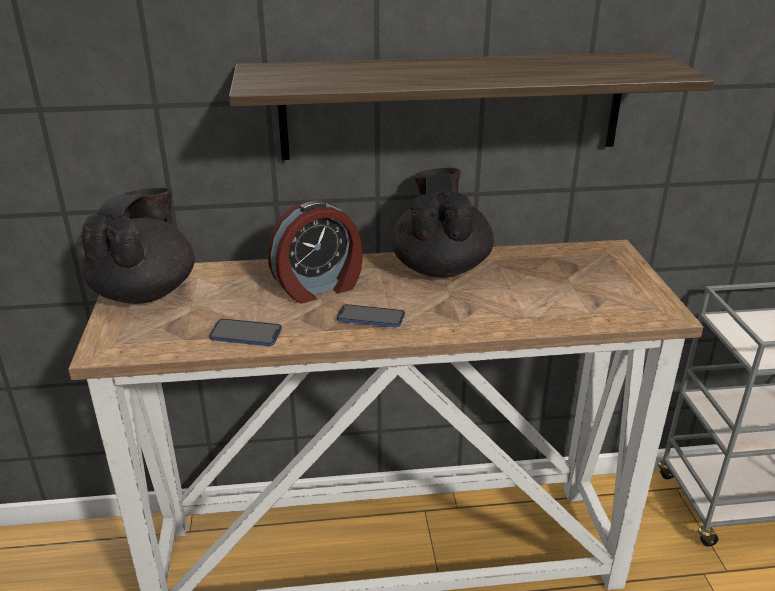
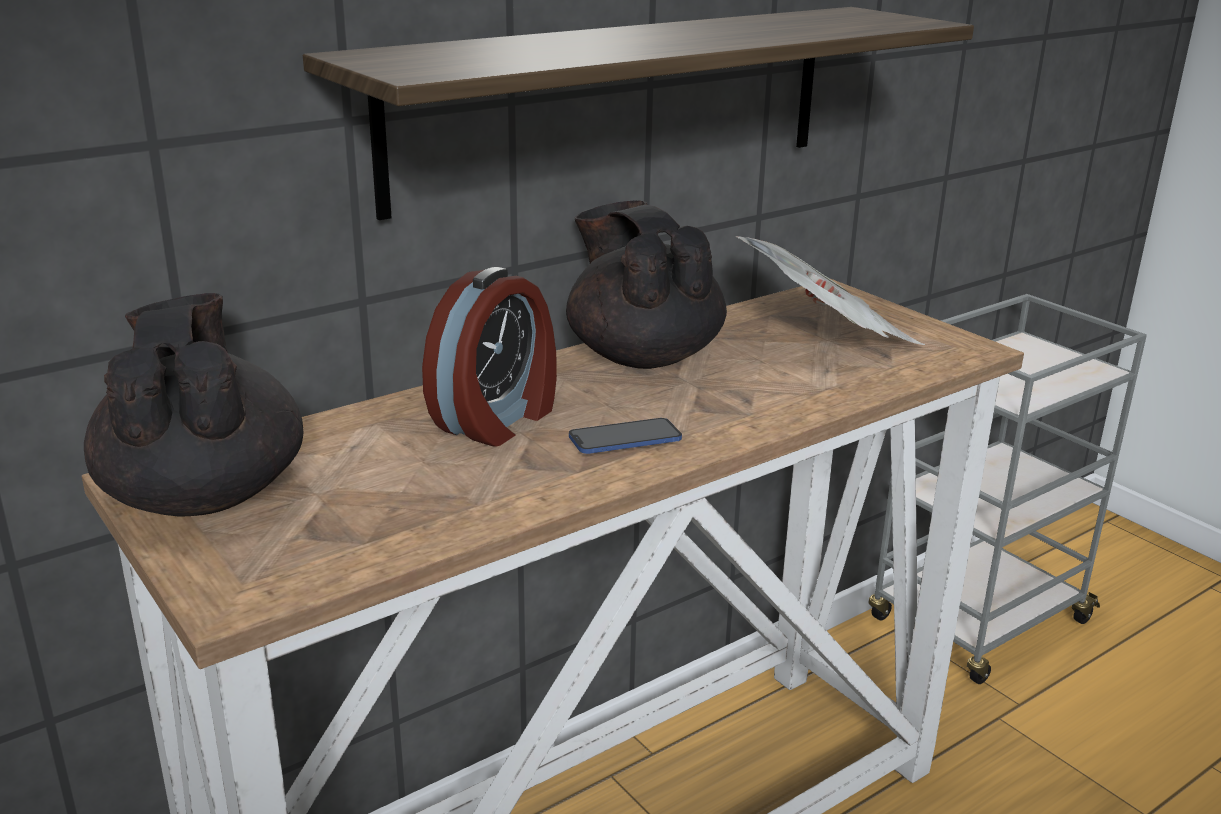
camera: 30 degrees left, 5 degrees down
(246, 334) = (462, 508): phone -> none
(570, 282) = (826, 338): none -> newspaper

